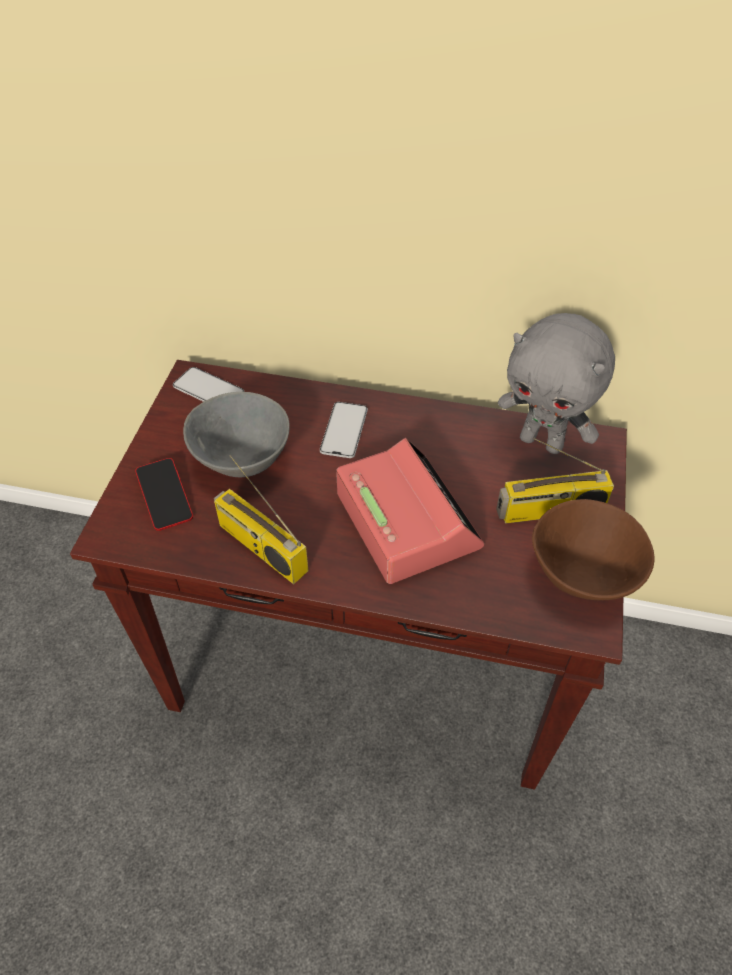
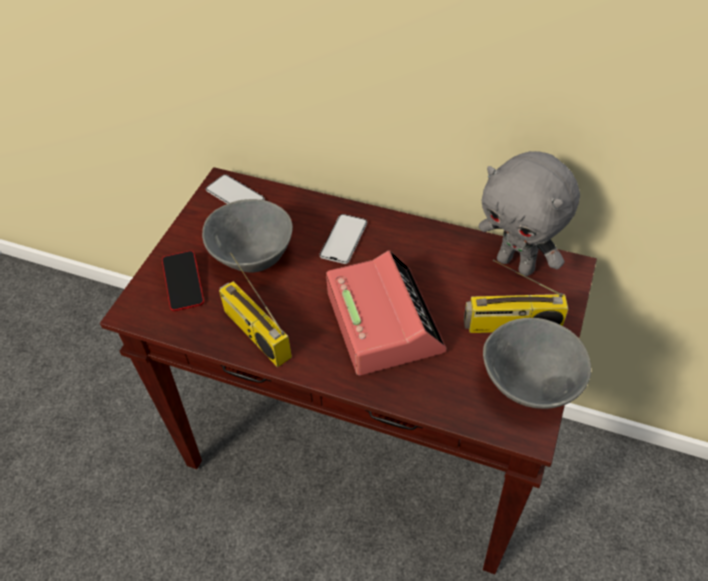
camera: 10 degrees right, 0 degrees up
(582, 579) = (529, 388): brown bowl -> grey bowl

